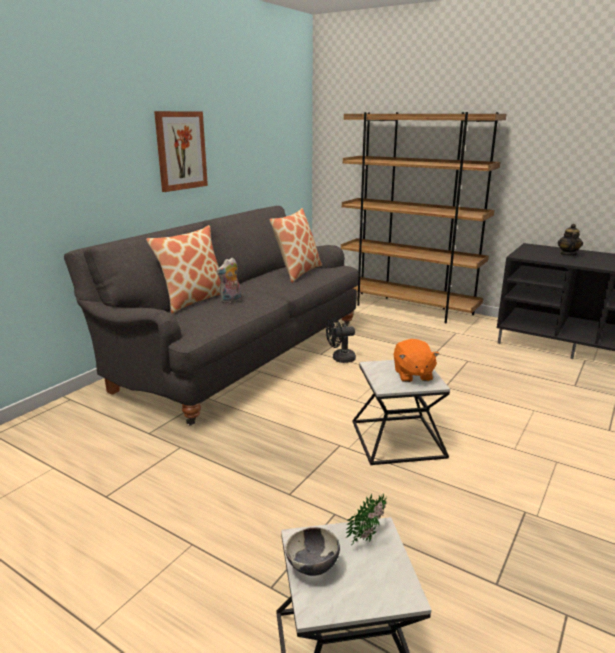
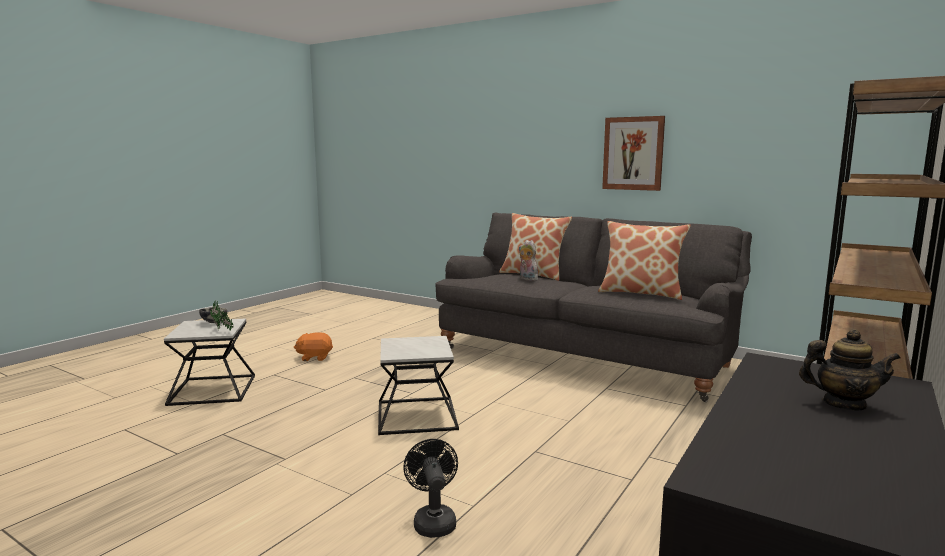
camera: 90 degrees right, 10 degrees down
(340, 359) = (596, 397): black fan -> black fan (433, 521)
(412, 375) = (413, 349): orange plush toy -> orange plush toy (315, 357)

